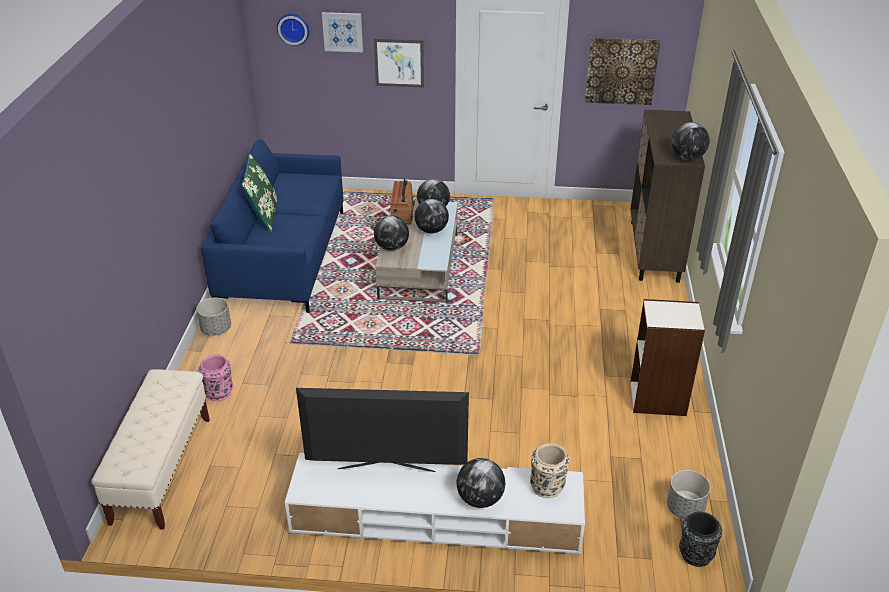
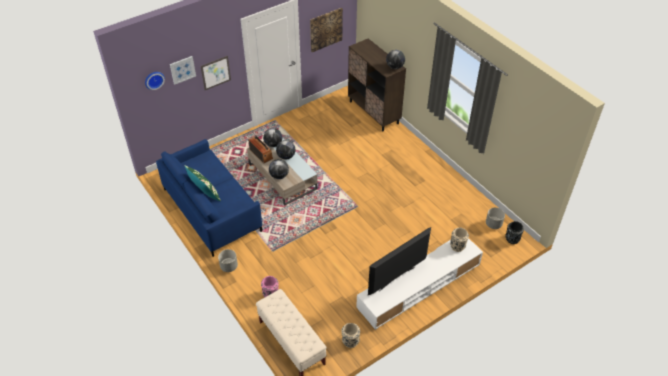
camera: 40 degrees left, 10 degrees up
(236, 524) = (350, 341): none -> beige vase
(480, 499) = (441, 266): globe -> none
(658, 399) = (443, 184): bookcase -> none

